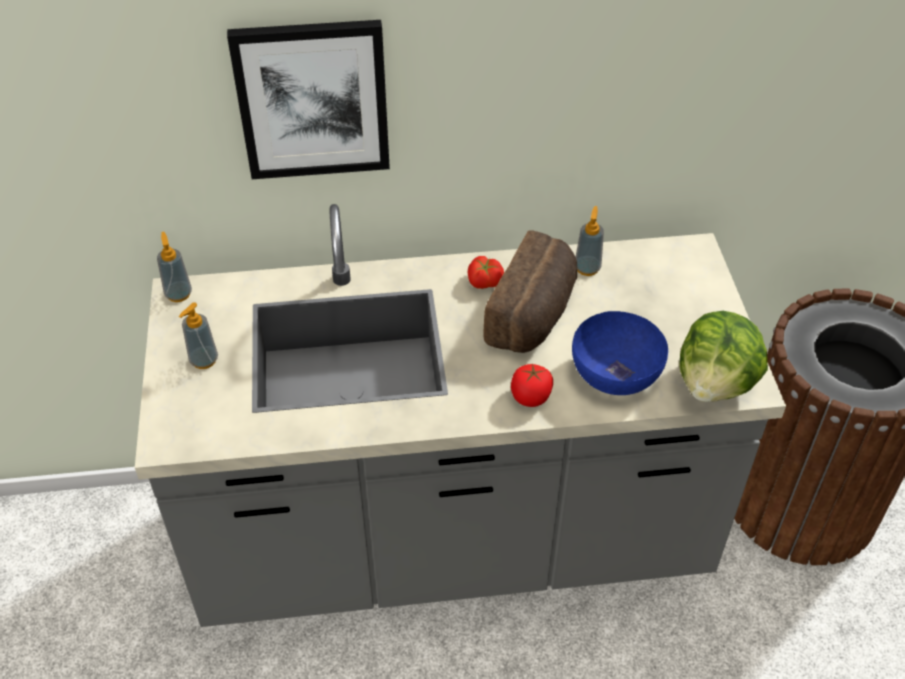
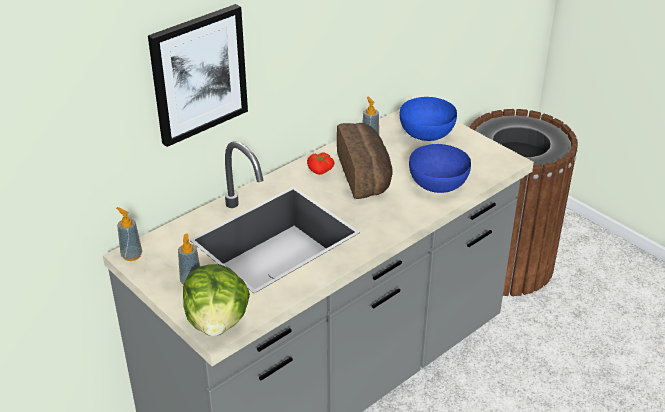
camera: 35 degrees left, 10 degrees down
(530, 397) = (406, 213): tomato -> none
(675, 290) = (427, 133): none -> blue bowl
(715, 384) = (491, 166): lettuce -> lettuce (217, 322)

